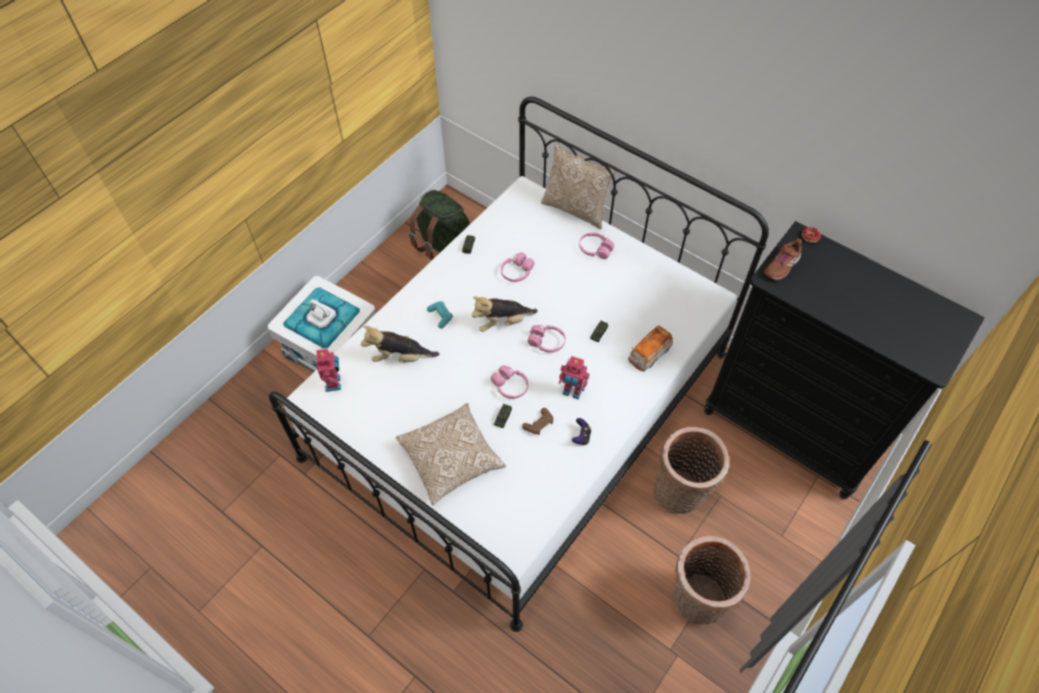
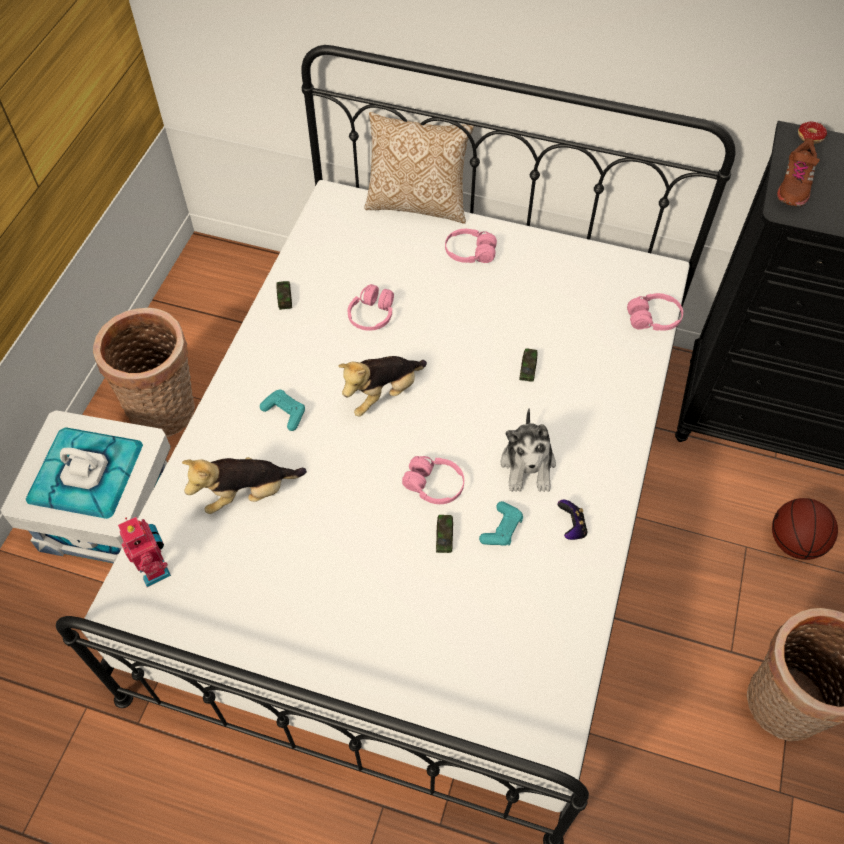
camera: 20 degrees left, 0 degrees up
(444, 245) = (224, 315): green backpack -> none
(451, 459) = (392, 628): pillow -> none
(539, 424) = (501, 529): brown game controller -> turquoise game controller
(546, 342) = (459, 403): pink headphones -> pink headphones (653, 319)
(572, 392) = (528, 465): toy robot -> plush toy
(649, 354) = (611, 377): toy car -> none
(680, 494) = (694, 562): basket -> basket (167, 412)
(754, 503) = (794, 542): none -> basketball

